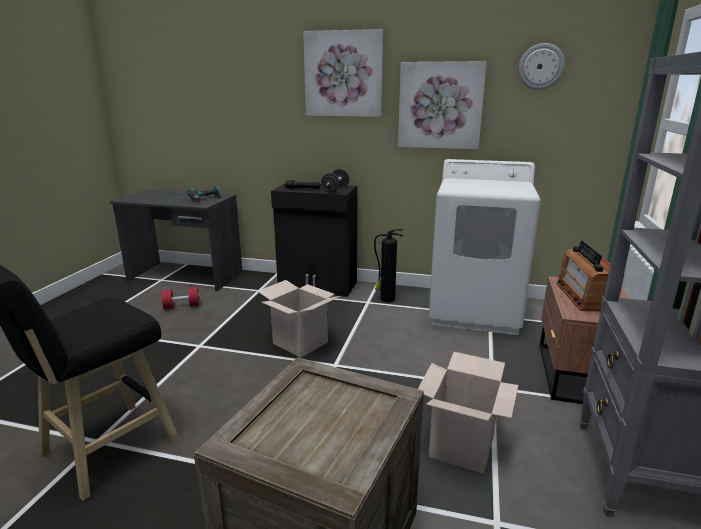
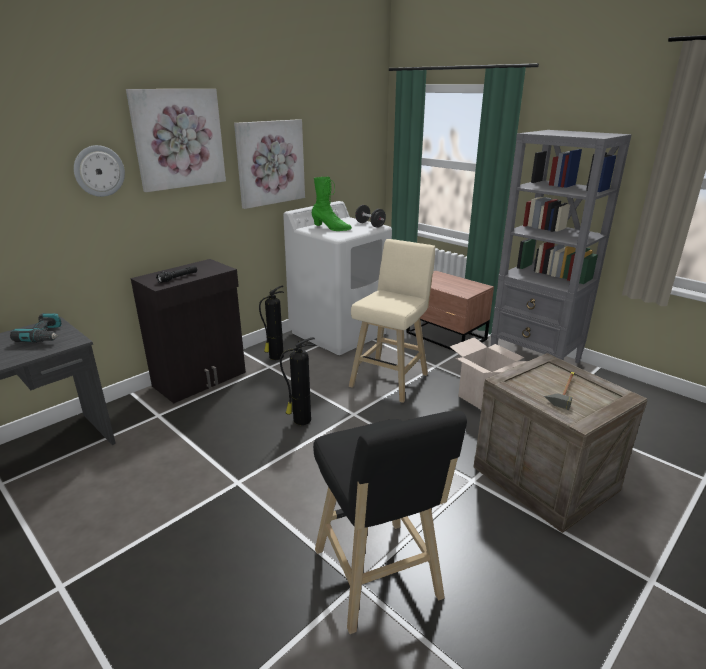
camera: 60 degrees left, 5 degrees up
(182, 306) = (120, 479): red dumbbell -> none
(300, 343) = (301, 420): cardboard box -> fire extinguisher
(318, 419) = (562, 389): none -> hammer
(335, 190) = (210, 268): black dumbbell -> black dumbbell (370, 225)
(423, 366) = (391, 379): none -> beige stool
(472, 184) = (331, 228): none -> green boot
(541, 66) = (332, 122): wall clock -> wall clock (99, 171)
(584, 296) = (445, 284): radio -> none

